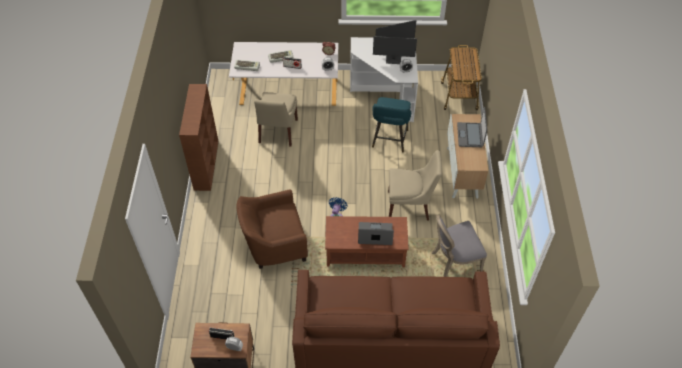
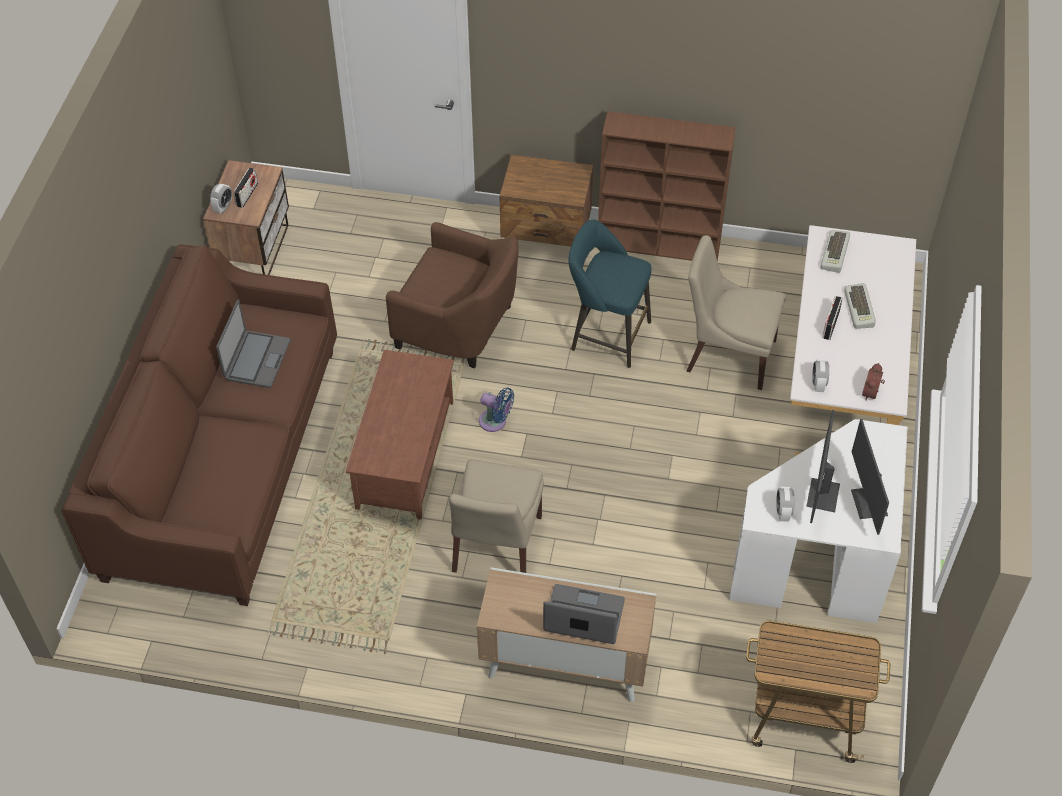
camera: 100 degrees right, 0 degrees up
(206, 213) = (546, 239): none -> brown nightstand
(274, 243) = (458, 325): brown armchair -> brown armchair turned 120 degrees clockwise
(375, 235) = (391, 425): laptop -> laptop (256, 360)
(389, 140) = (679, 543): turquoise stool -> turquoise stool (606, 334)
(453, 261) = (346, 594): grey chair -> none

